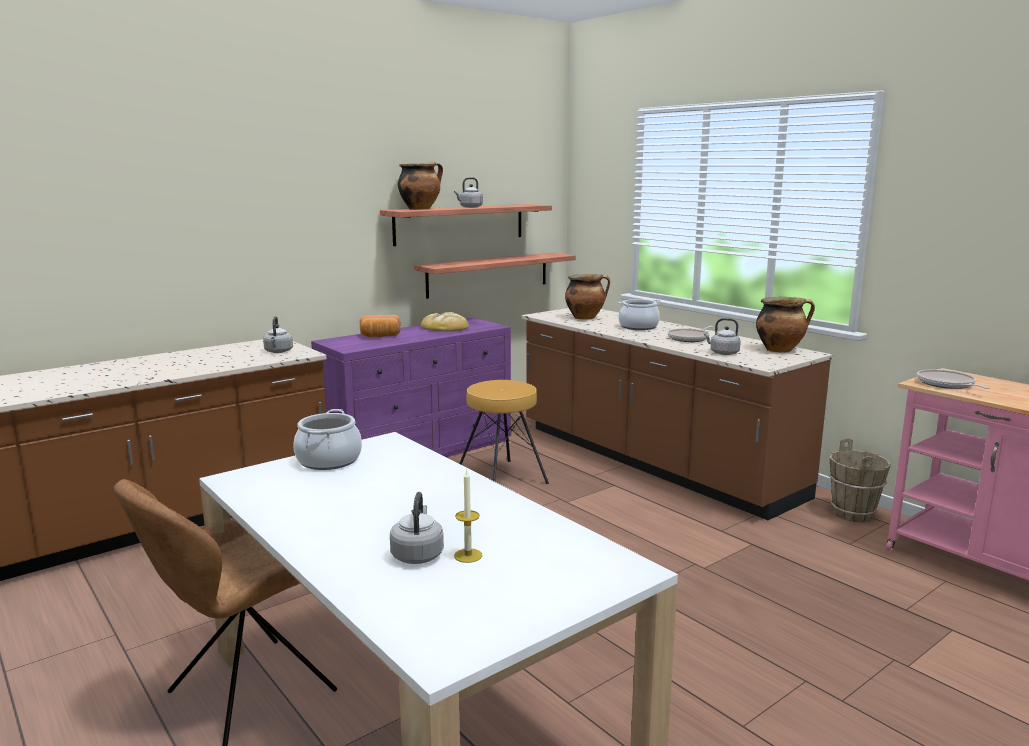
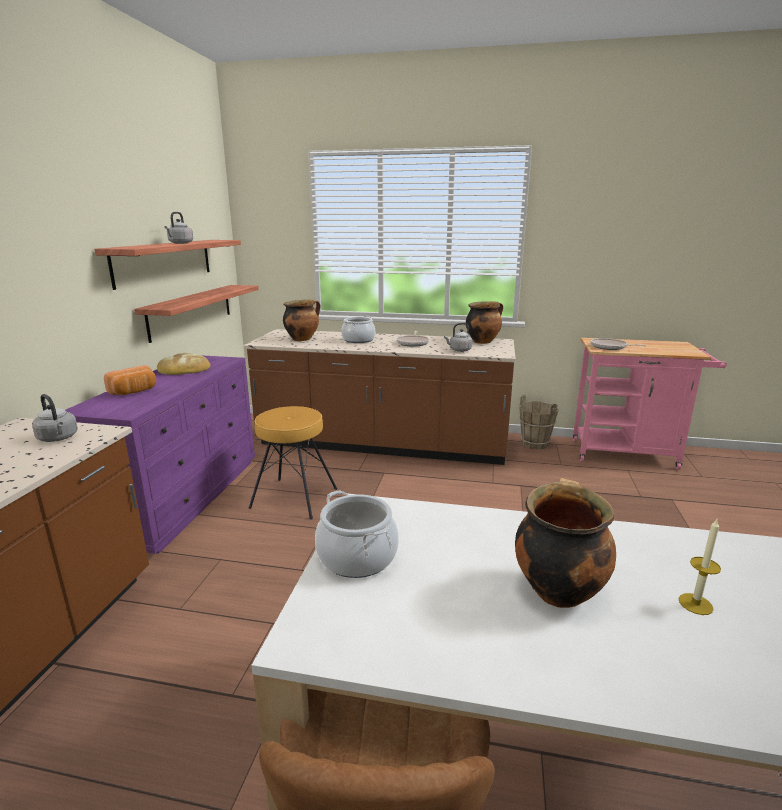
camera: 40 degrees left, 5 degrees up
(417, 554) = (669, 629): grey kettle -> none
(420, 209) = (141, 246): cooking pot -> cooking pot (557, 589)

